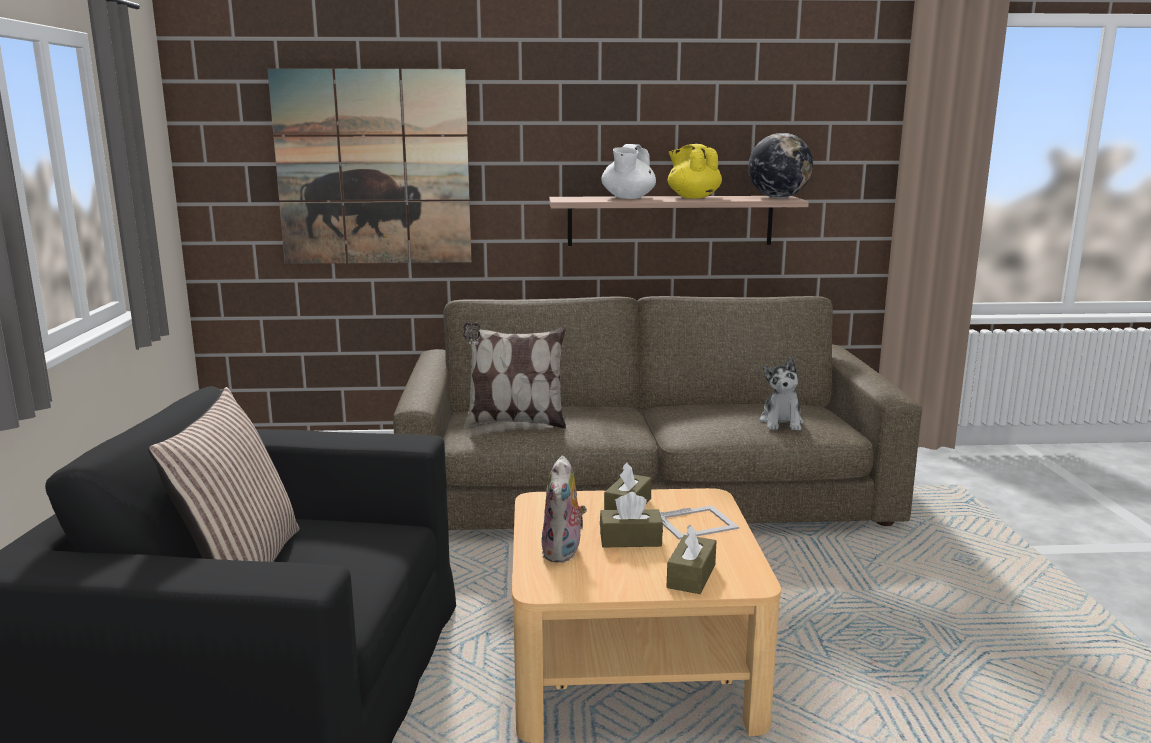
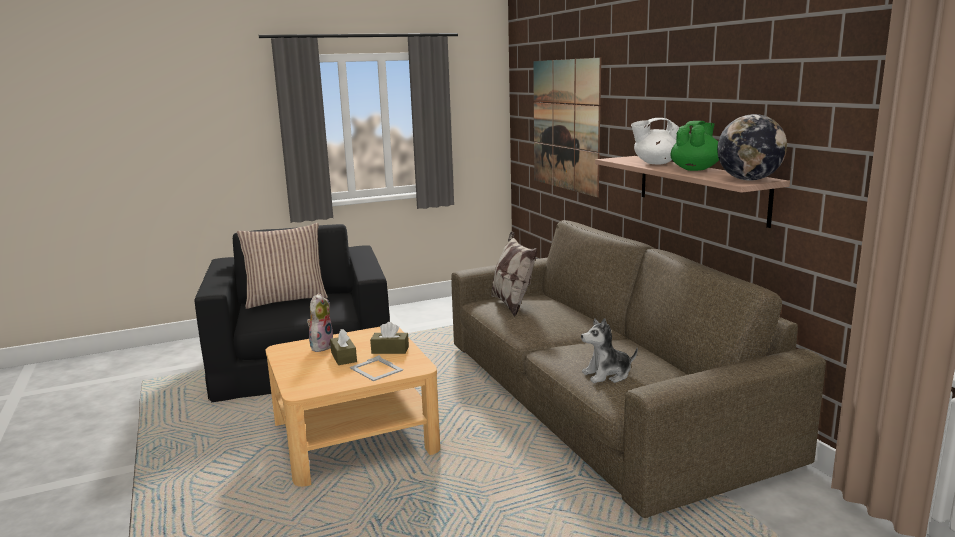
camera: 70 degrees right, 0 degrees up
(564, 553) = (321, 346): plush toy -> plush toy turned 120 degrees clockwise
(691, 576) = (303, 377): brown tissue box -> none
(693, 197) = (695, 169): yellow teapot -> green teapot

